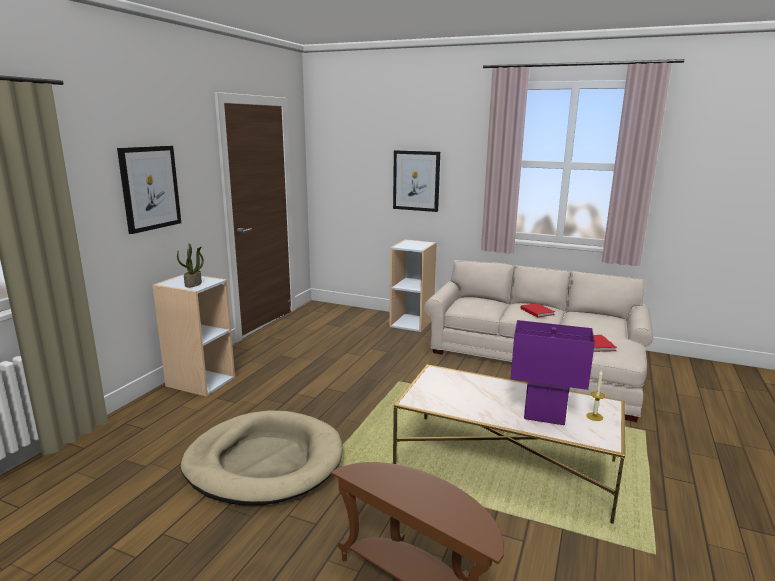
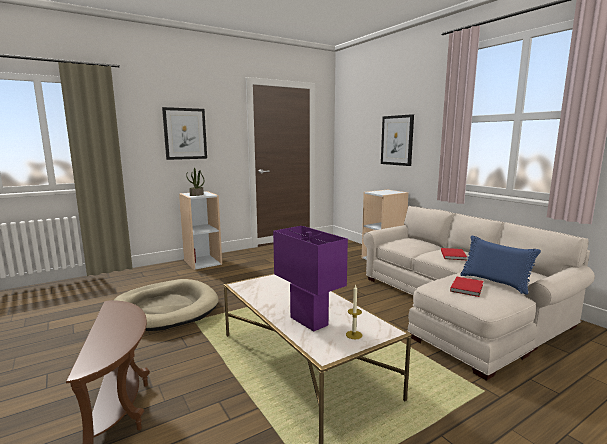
camera: 35 degrees right, 5 degrees down
(605, 334) = (495, 283): none -> blue pillow

